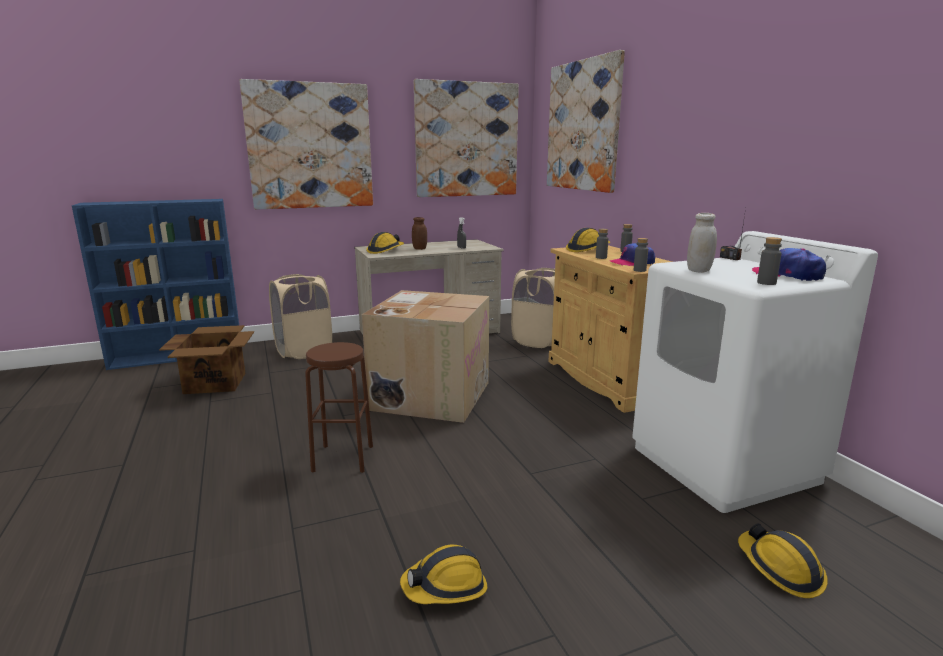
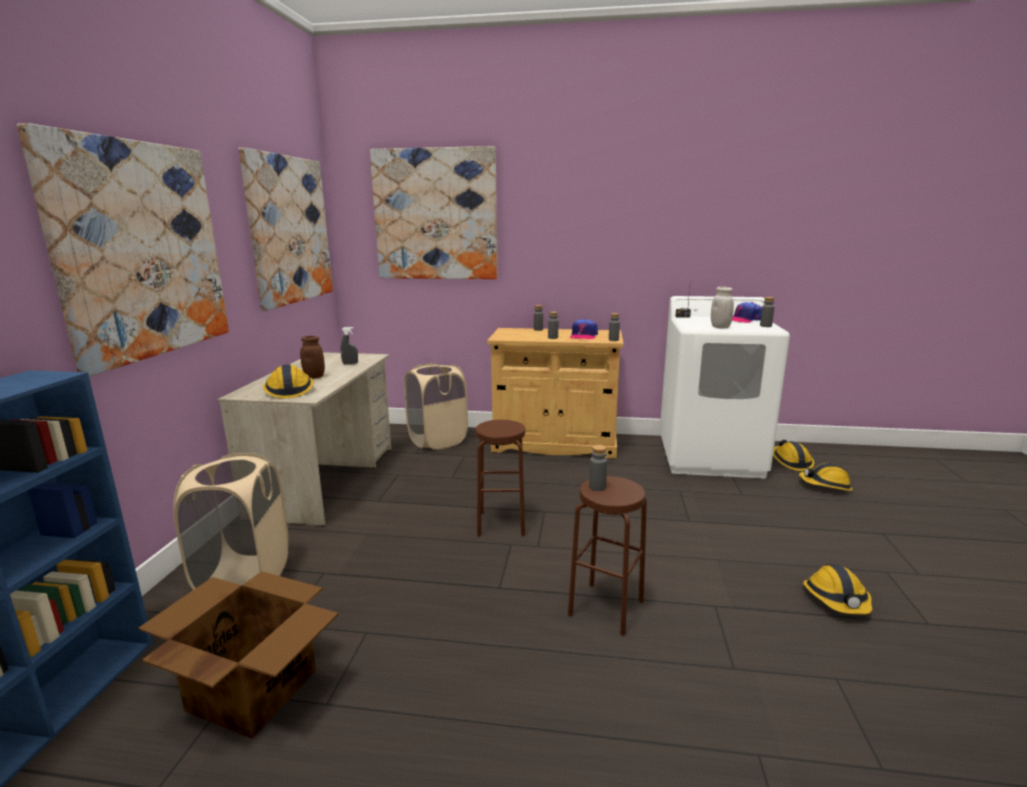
camera: 60 degrees left, 0 degrees up
(335, 346) = (597, 487): none -> grey bottle
(430, 395) = (501, 523): cardboard box -> brown stool
(587, 249) = (513, 334): hard hat -> hard hat (790, 461)

